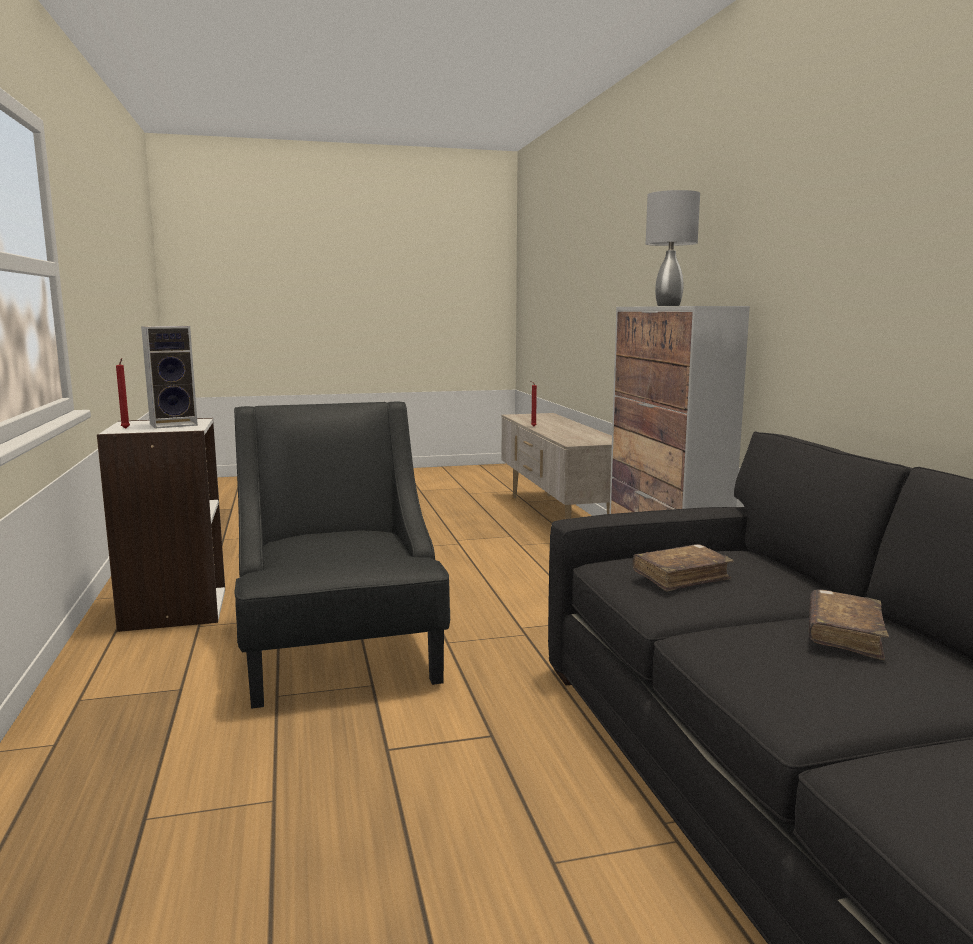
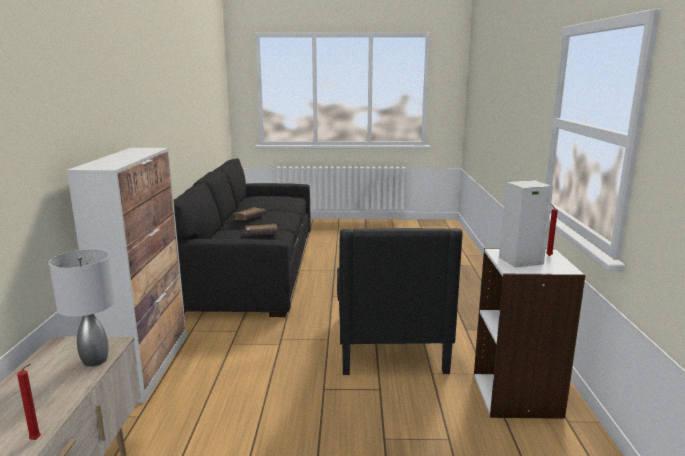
camera: 165 degrees left, 5 degrees up
(668, 305) = (130, 157): grey table lamp -> grey table lamp (96, 360)

